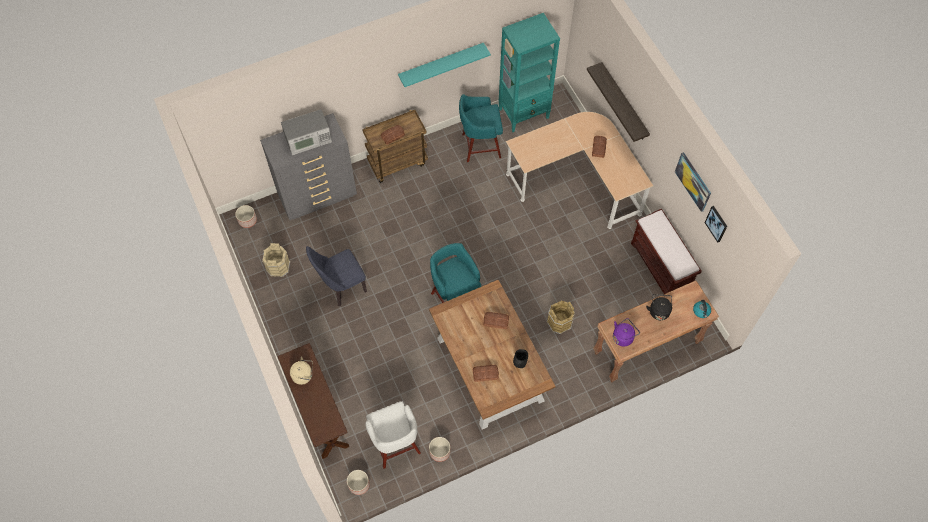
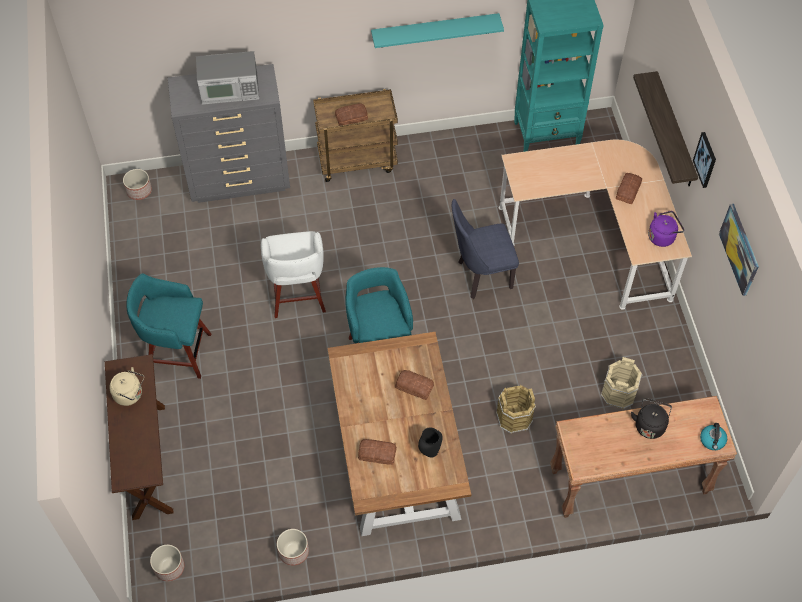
camera: 15 degrees right, 5 degrees down
(278, 267) = (158, 257): beige bucket -> beige bucket (618, 393)
(341, 288) = (232, 303): blue chair -> blue chair (480, 276)
(395, 444) = (236, 526): white stool -> white stool (297, 295)
(479, 146) = (474, 163): turquoise stool -> turquoise stool (177, 352)
(623, 337) = (588, 448): purple kettle -> purple kettle (662, 236)
(660, 267) = (680, 377): brown bench -> none
(716, 223) = (759, 315): picture -> picture (705, 159)

